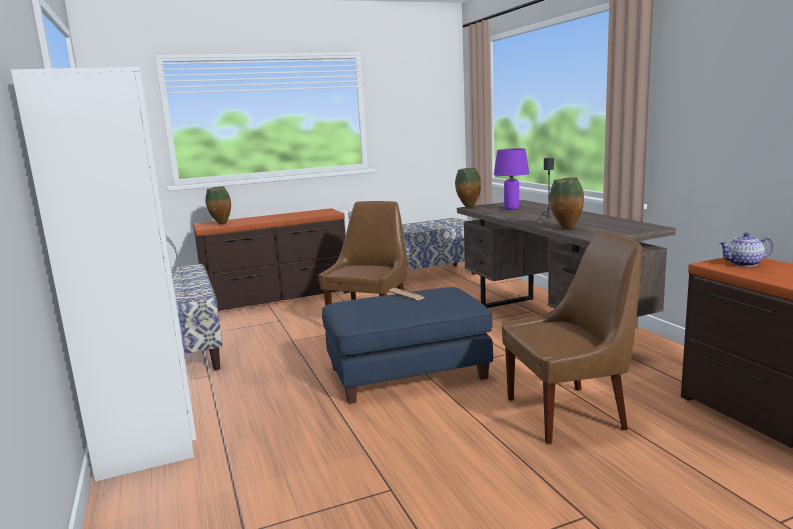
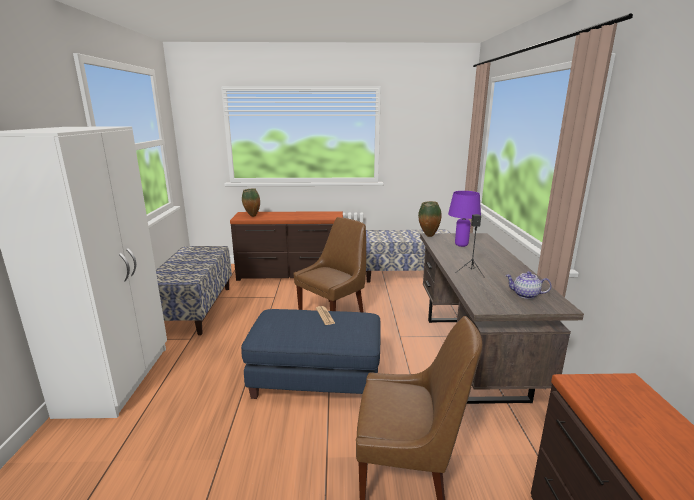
camera: 20 degrees right, 5 degrees up
(566, 229) = (473, 288): vase -> none
(744, 264) = (615, 394): teapot -> teapot (525, 295)

